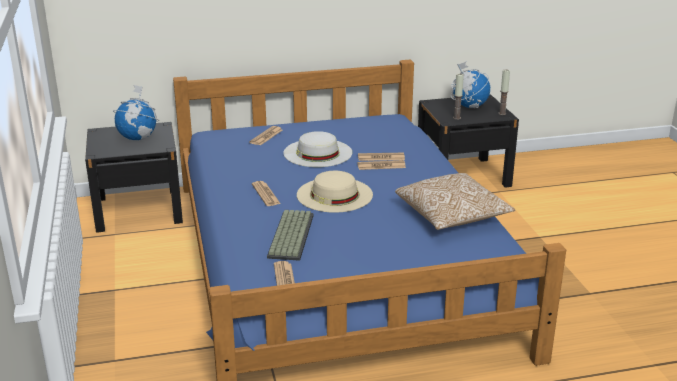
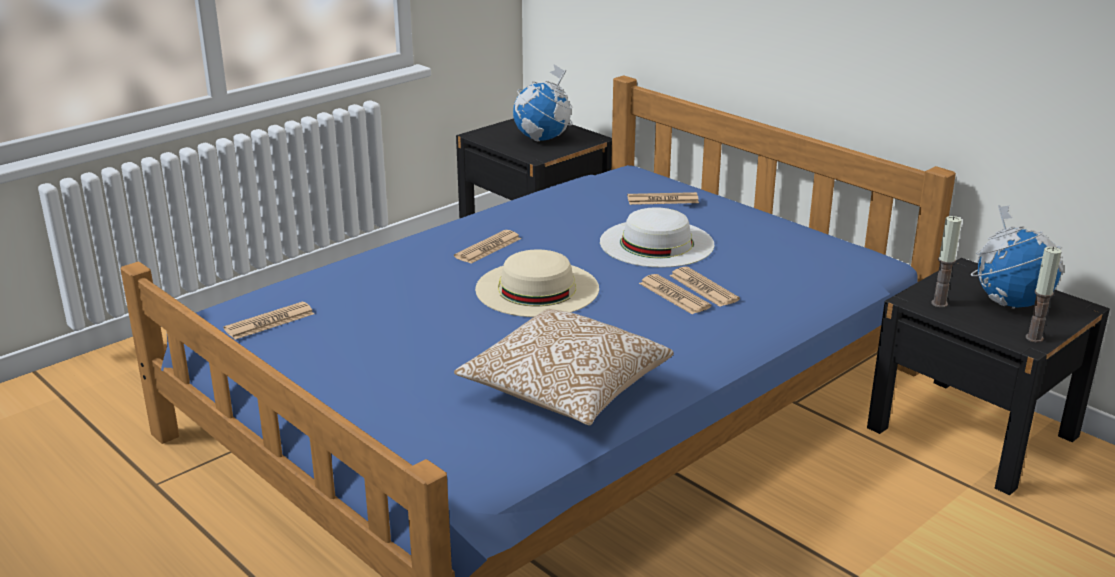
camera: 60 degrees right, 0 degrees up
(289, 235) = (389, 292): keyboard -> none

